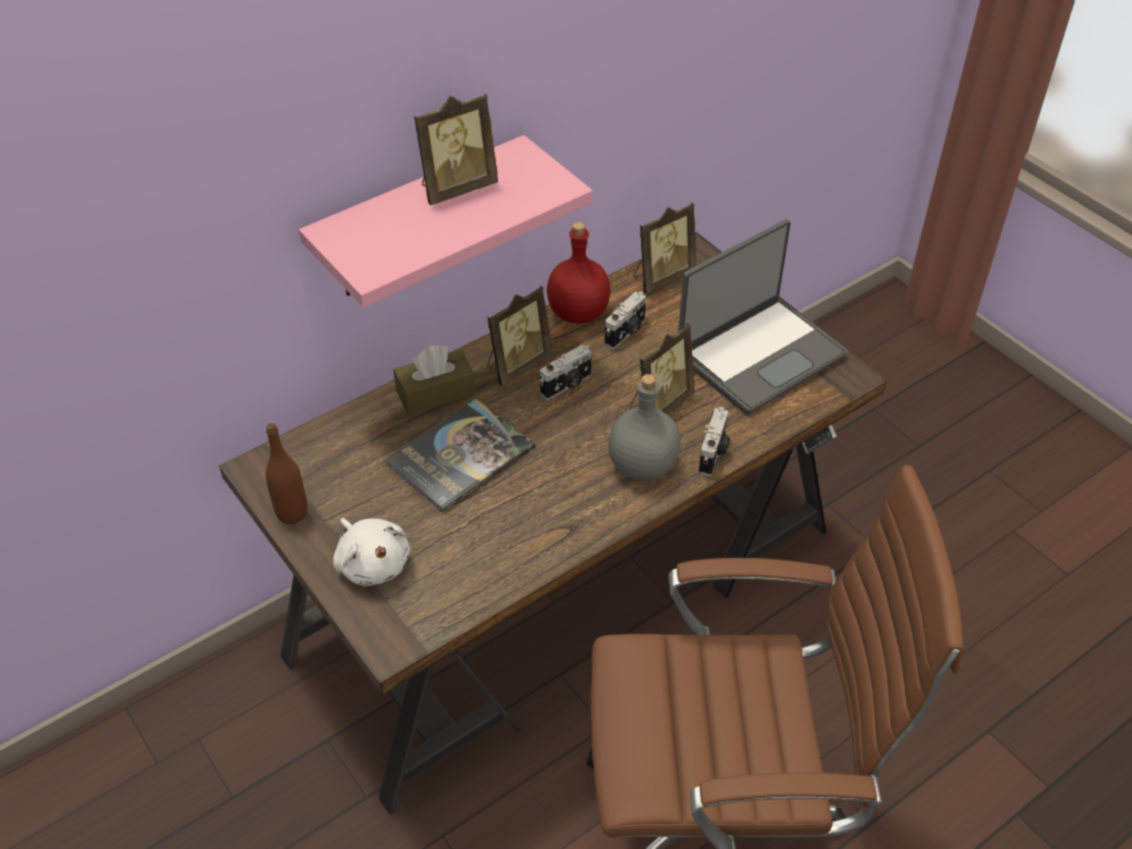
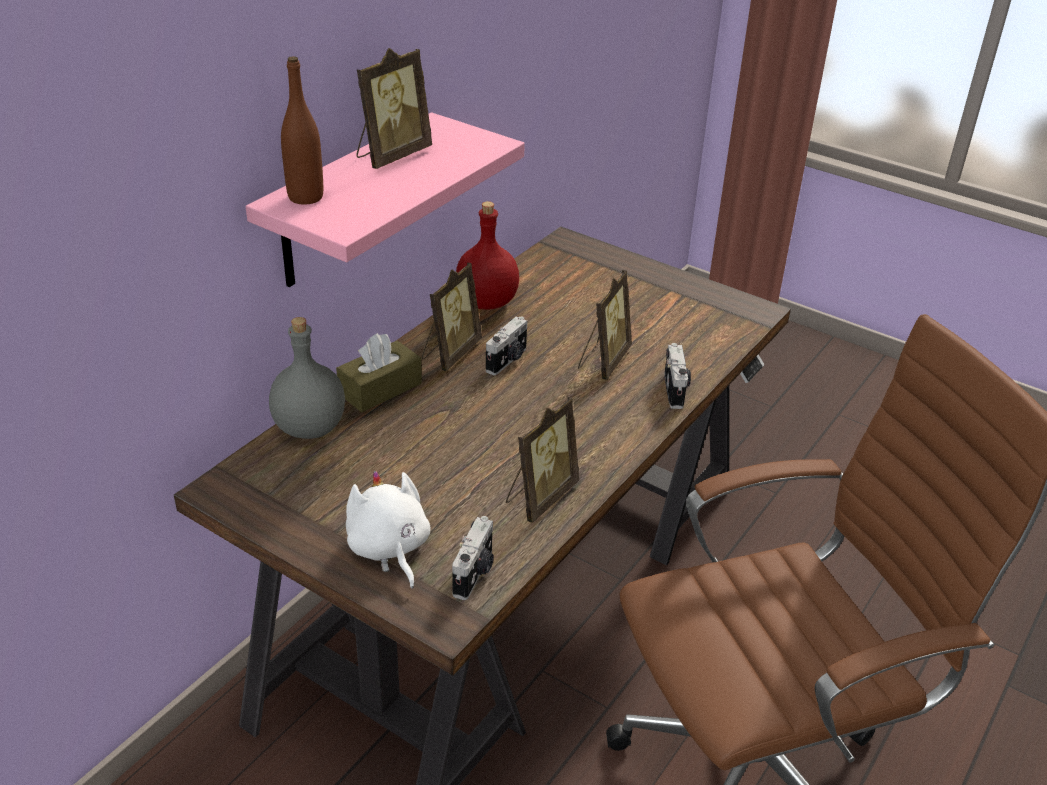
camera: 20 degrees left, 10 degrees down
(292, 513) = (278, 521): brown bottle -> brown bottle (305, 197)
(372, 563) = (389, 549): white plush toy -> white plush toy turned 150 degrees counterclockwise
(460, 456) = (433, 437): book -> none
(626, 333) = (541, 310): camera -> camera (475, 573)
(642, 466) = (615, 412): grey bottle -> grey bottle (309, 428)
(661, 277) = (549, 264): picture frame -> picture frame (539, 496)
(759, 355) = (670, 307): laptop -> none

